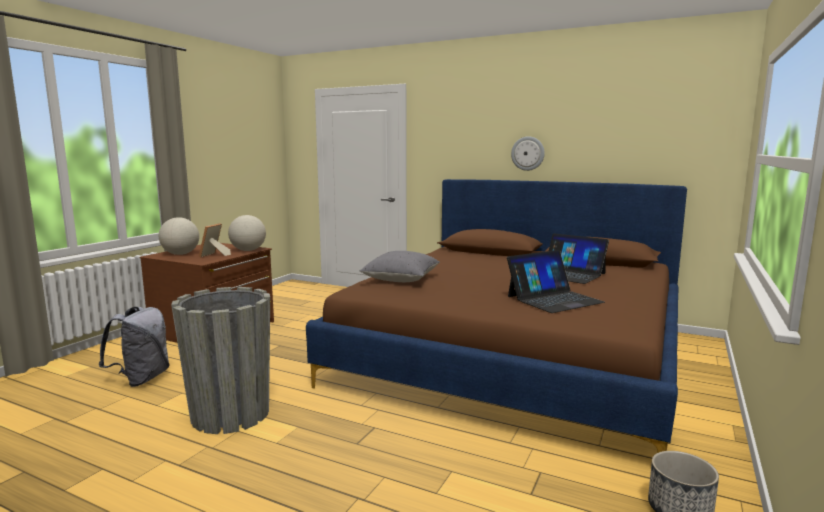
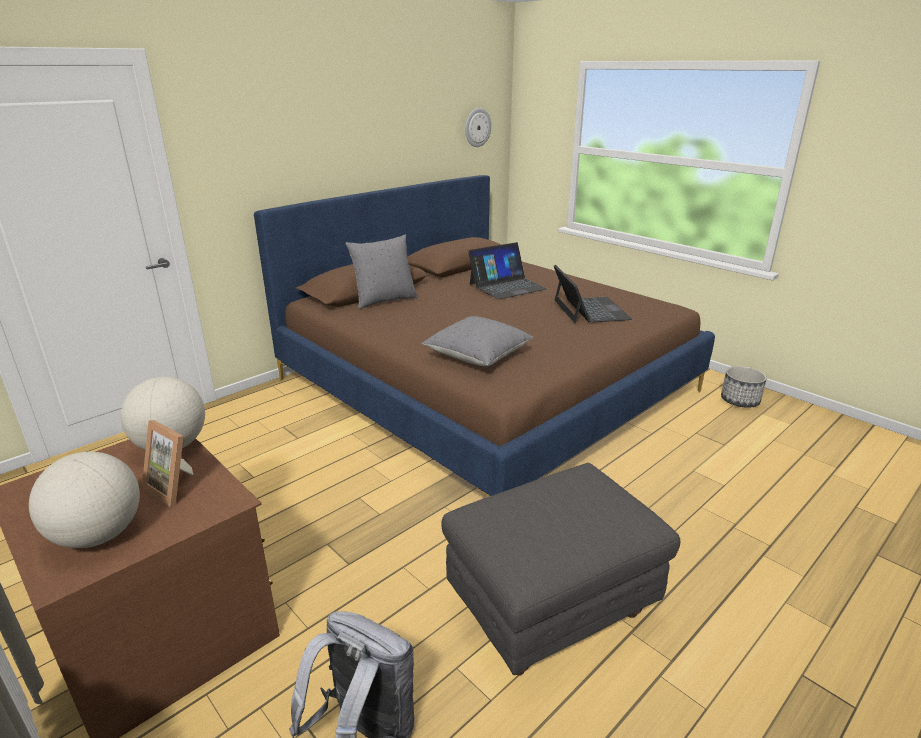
camera: 70 degrees left, 15 degrees up
(231, 414) = (550, 608): grey planter -> grey ottoman
(479, 255) = (384, 300): none -> grey pillow
(528, 153) = (349, 157): wall clock -> wall clock (477, 127)

